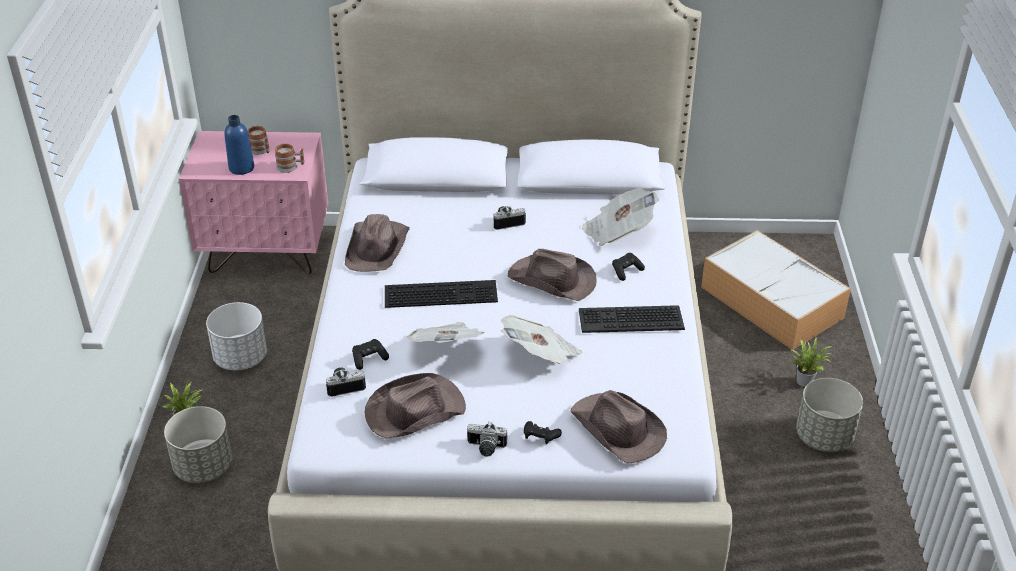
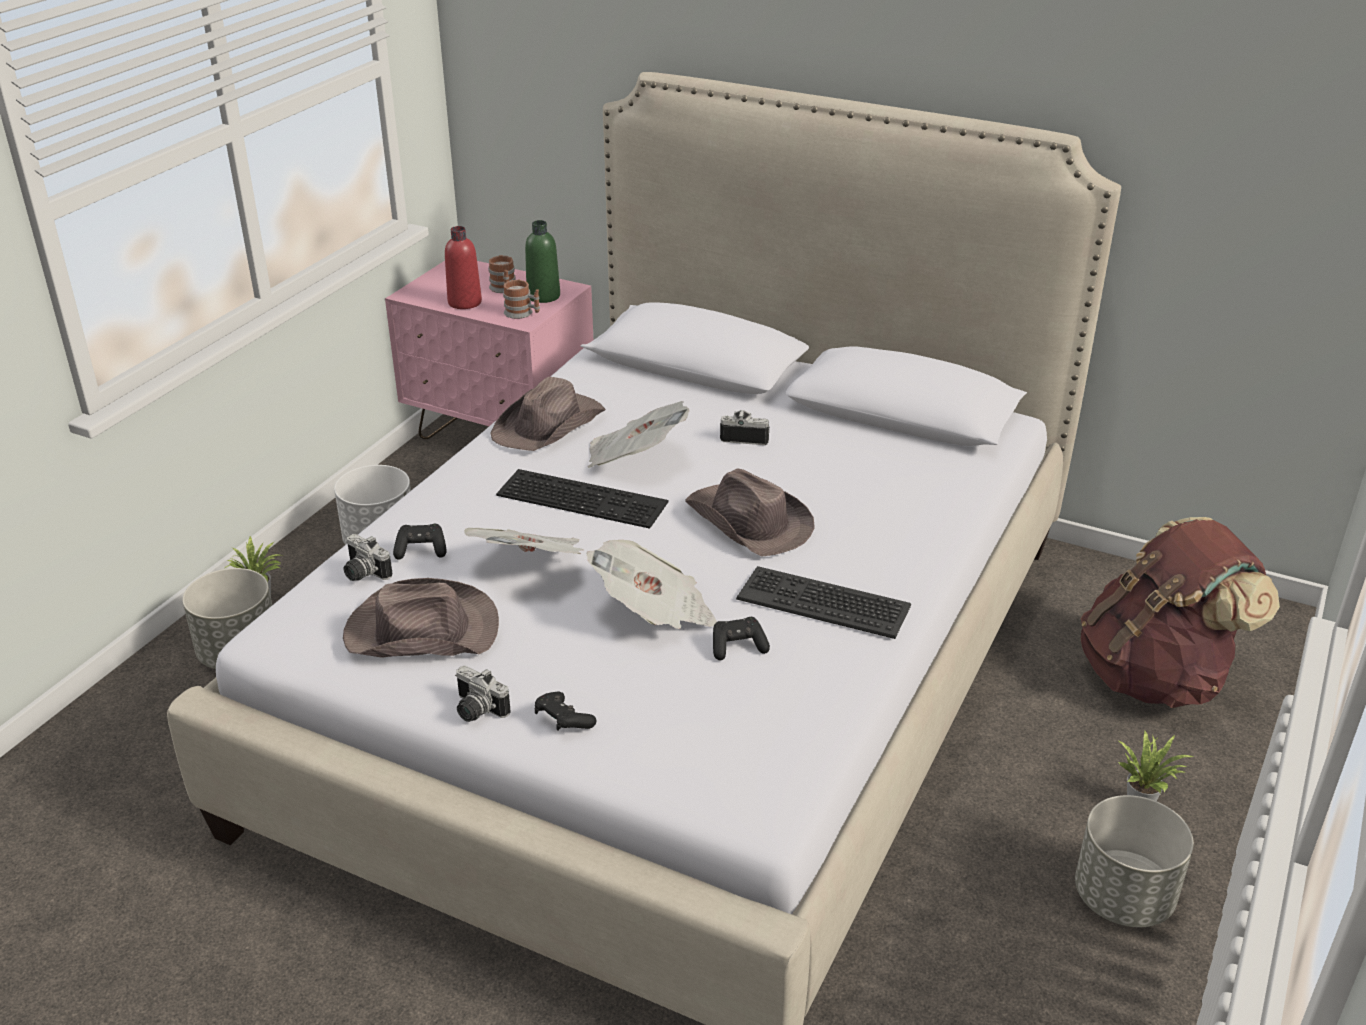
camera: 25 degrees right, 5 degrees down
(241, 168) = (465, 302): blue bottle -> red bottle
(294, 149) = (543, 296): none -> green bottle
(345, 386) = (362, 573): camera -> camera turned 150 degrees counterclockwise
(617, 429) = (684, 747): brown hat -> none
(618, 232) = (893, 485): newspaper -> newspaper (635, 459)
(626, 271) = (866, 538): black game controller -> black game controller (738, 647)
(773, 303) = (1156, 677): storage box -> brown backpack

